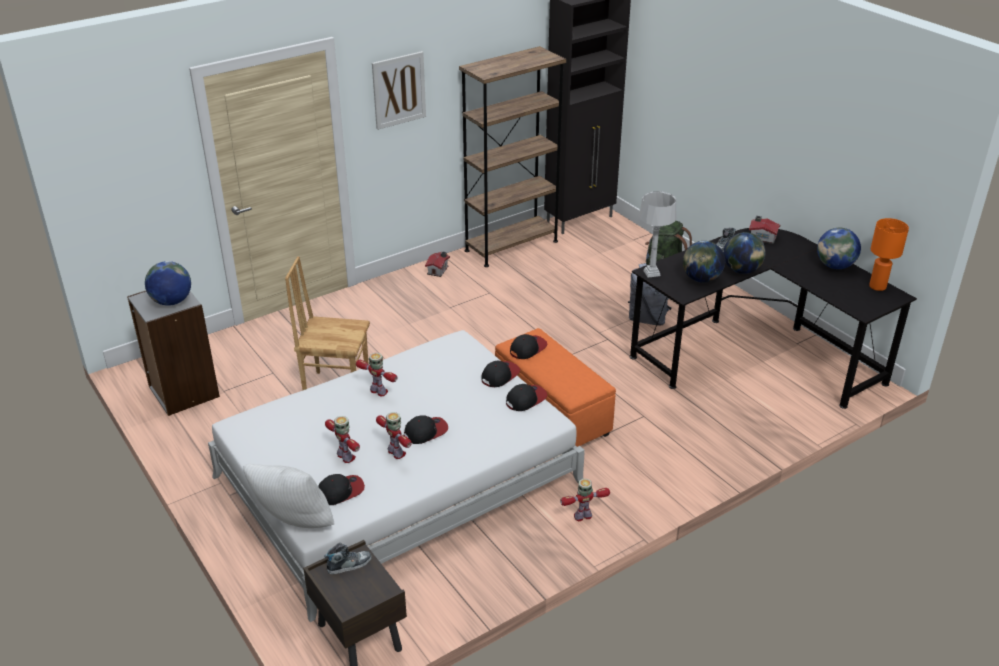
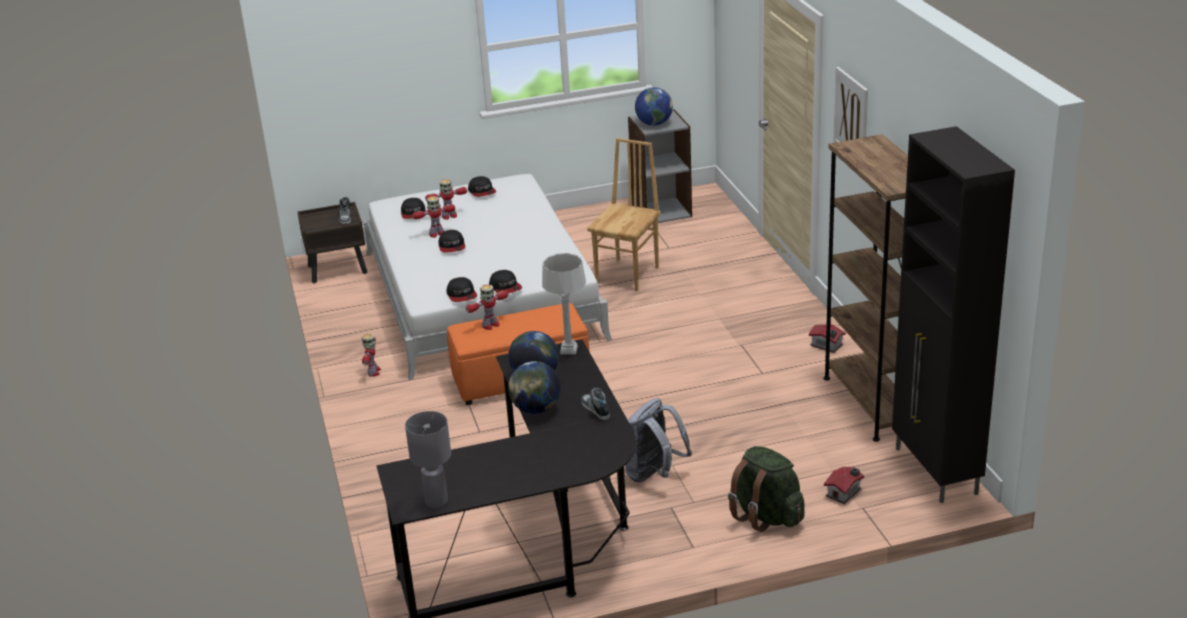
camera: 110 degrees right, 5 degrees down
(294, 525) = (394, 198): white pillow -> none
(379, 392) = (522, 233): toy robot -> toy robot (490, 325)
(528, 348) = (548, 314): cap -> cap (482, 191)
(762, 237) = (604, 446): toy house -> toy house (845, 493)
(835, 266) = (502, 483): globe -> none
(877, 287) = (436, 501): orange table lamp -> grey table lamp

